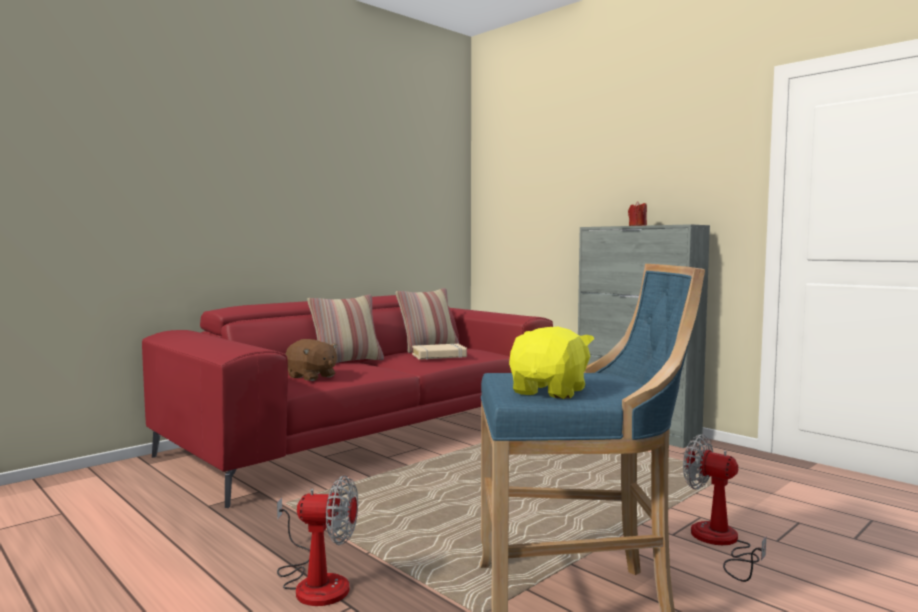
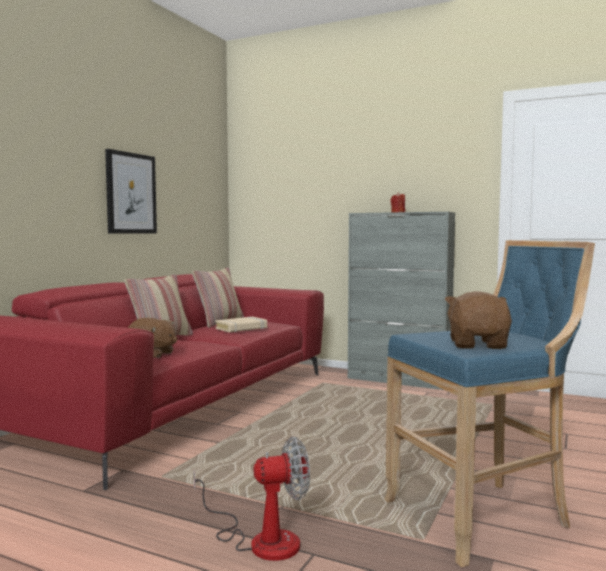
camera: 20 degrees left, 0 degrees up
(341, 209) = (130, 193): none -> picture
(550, 392) = (478, 345): yellow plush toy -> brown plush toy
(720, 543) = (533, 455): fan -> none

